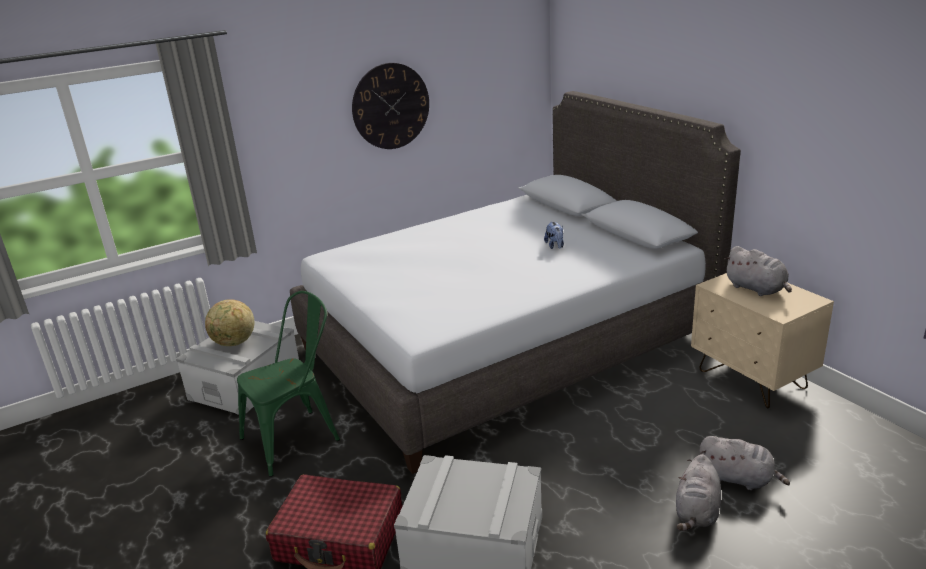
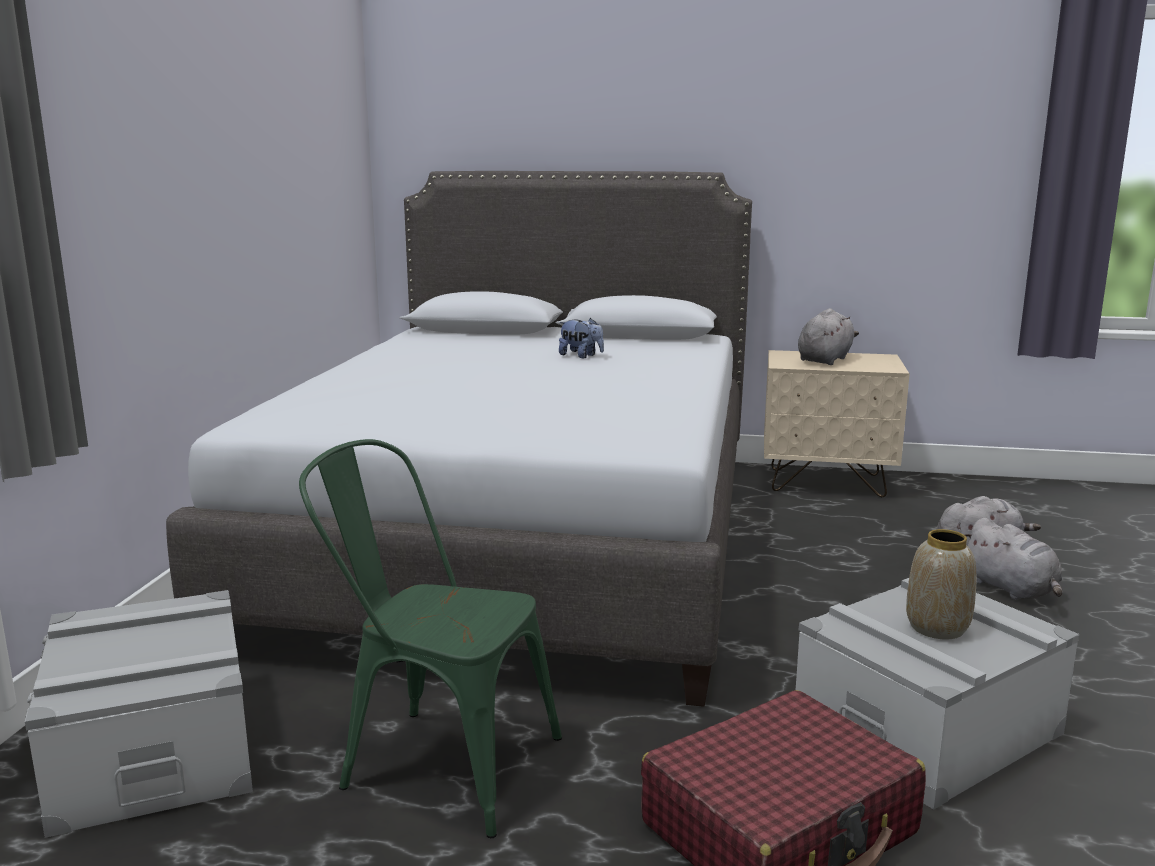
camera: 50 degrees left, 10 degrees down
(234, 343) = (135, 648): globe -> none
(298, 437) = (436, 761): green chair -> green chair turned 75 degrees counterclockwise
(391, 106) = (232, 162): wall clock -> none
(470, 494) = (937, 628): none -> vase
(757, 289) = (825, 360): grey plush toy -> grey plush toy turned 60 degrees counterclockwise

